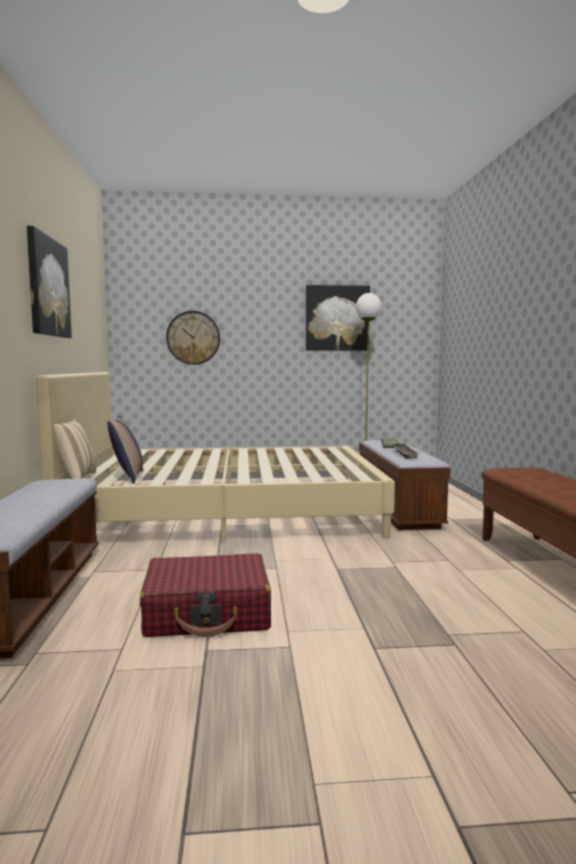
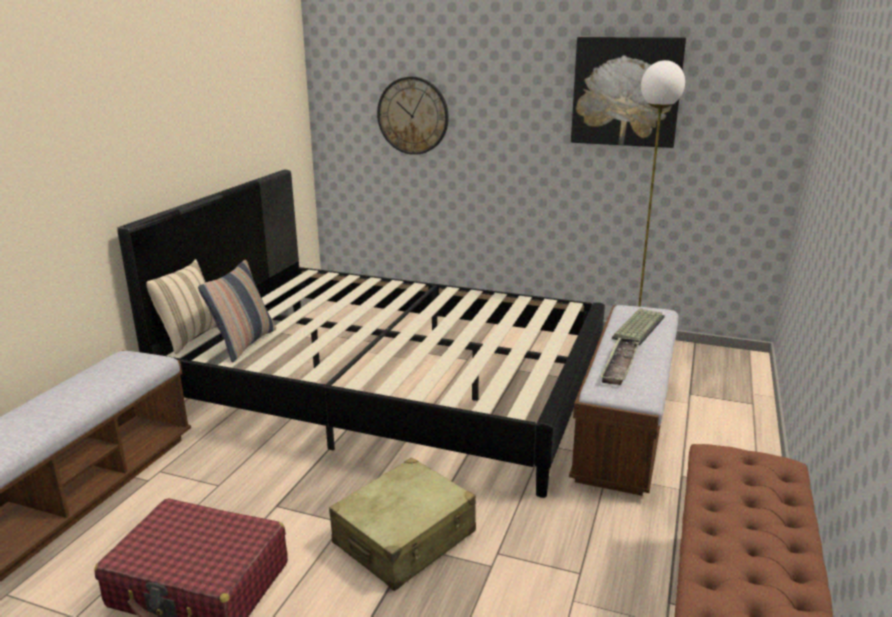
camera: 25 degrees right, 15 degrees up
(47, 287) = (148, 98): picture -> none
(226, 511) = (391, 386): beige bed -> black bed
(327, 567) = (405, 538): none -> beige suitcase

